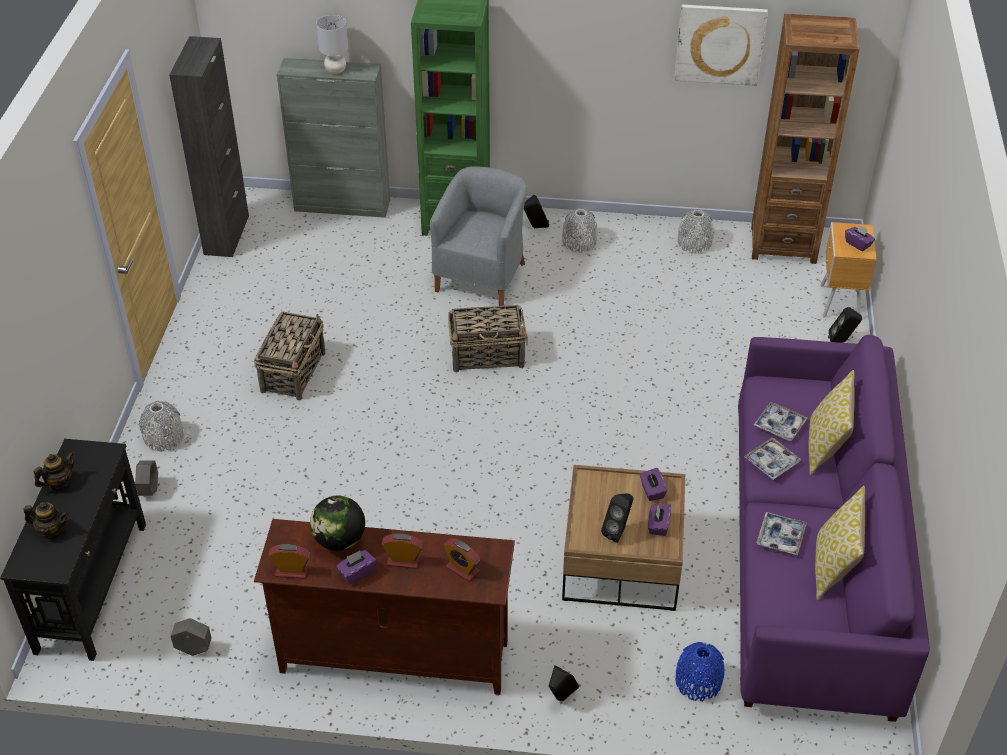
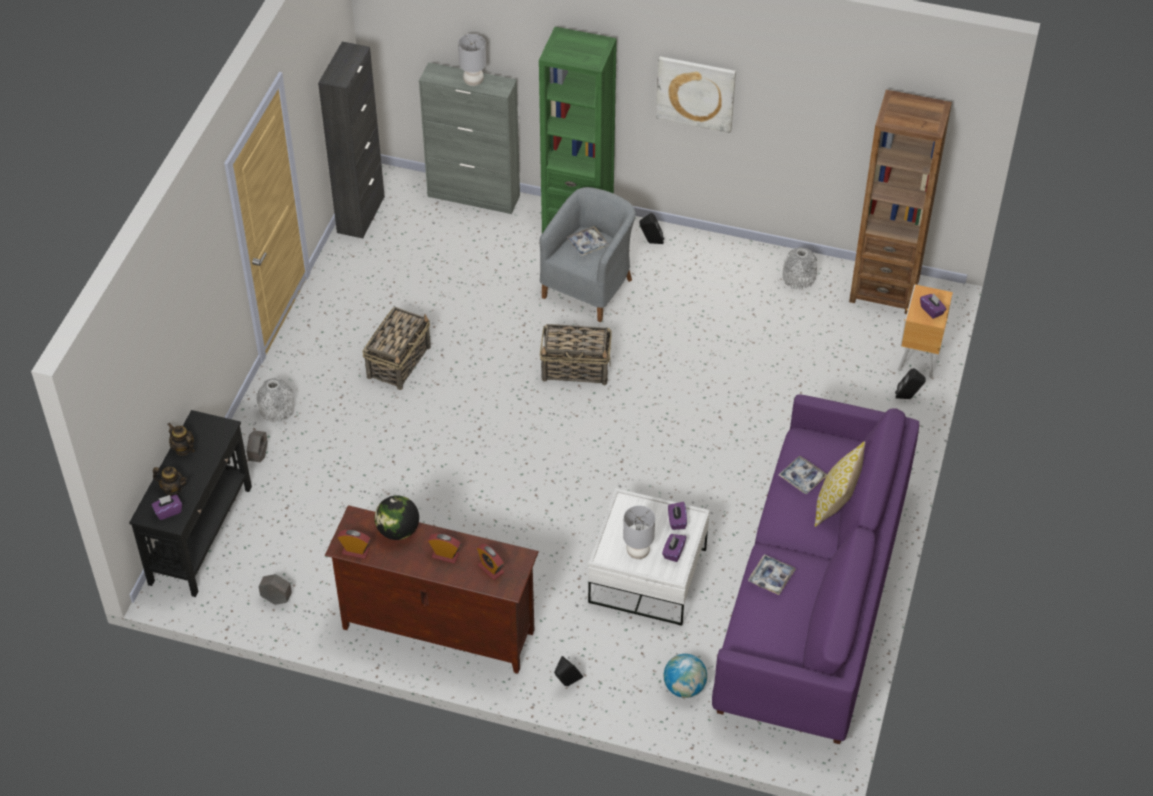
camera: 10 degrees right, 5 degrees up
(59, 483) = (183, 449): teapot -> teapot turned 105 degrees counterclockwise
(357, 573) = (406, 560): purple tissue box -> purple tissue box (168, 511)
(579, 242) = (689, 263): grey vase -> none
(618, 531) = (638, 552): black speaker -> grey table lamp
(622, 561) = (648, 576): brown coffee table -> white coffee table
(698, 682) = (684, 687): blue vase -> globe
(720, 44) = (828, 105): picture -> picture (696, 93)
(771, 462) = (784, 511): tray -> tray (587, 244)
(833, 568) = (807, 610): pillow -> none

